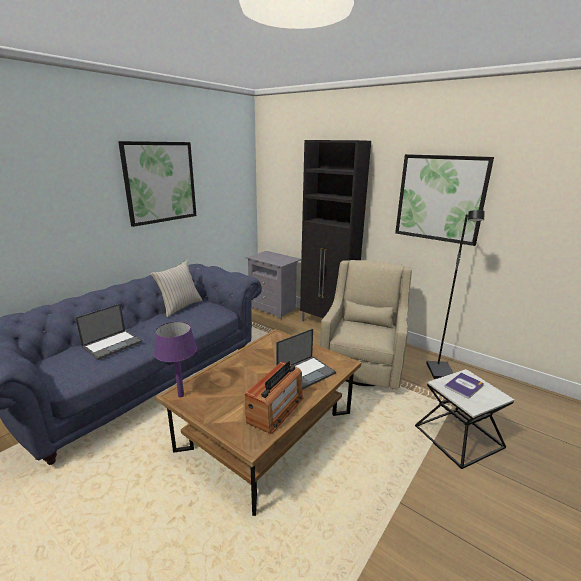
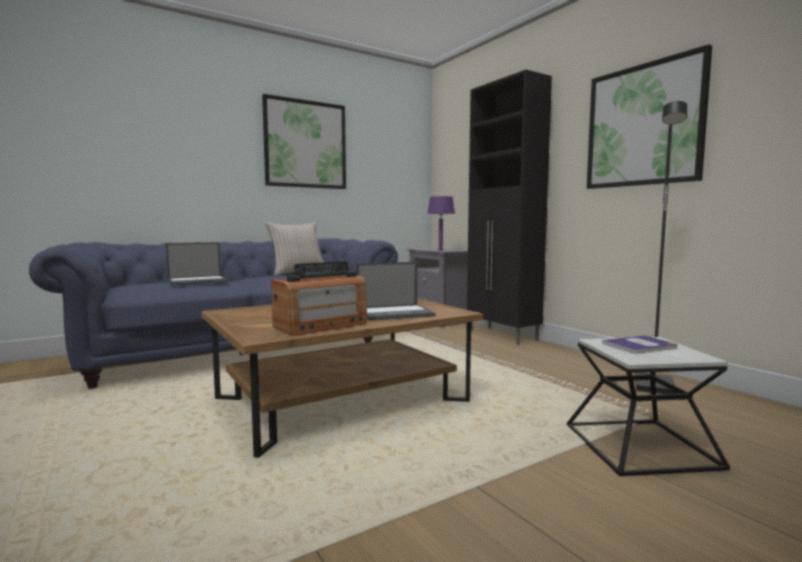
camera: 20 degrees right, 15 degrees down
(181, 395) = (227, 312): purple table lamp -> purple table lamp (440, 250)
(362, 366) = (526, 369): beige armchair -> none

